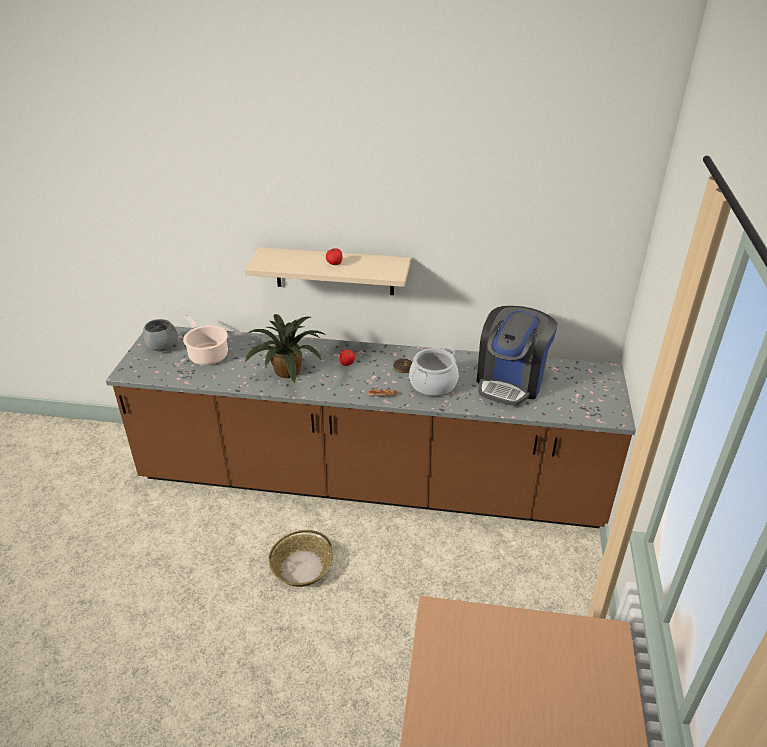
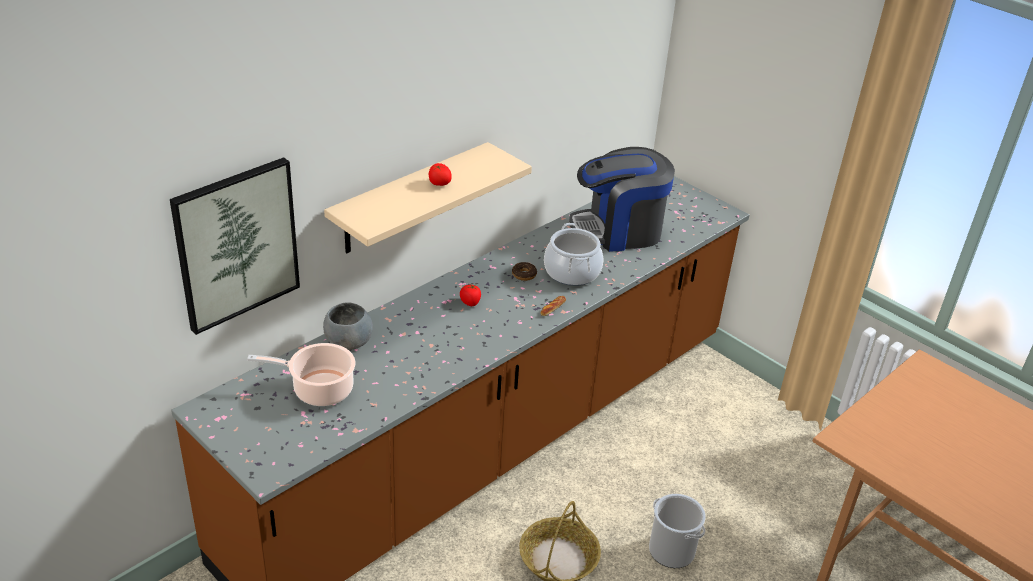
camera: 55 degrees left, 0 degrees up
(162, 347) = (248, 418): grey bowl -> grey bowl (348, 342)
(193, 241) = (236, 244): none -> picture
(289, 372) = (437, 347): potted plant -> none
(364, 622) = (671, 550): none -> bucket
(511, 381) = (618, 231): coffee machine -> coffee machine turned 105 degrees clockwise

